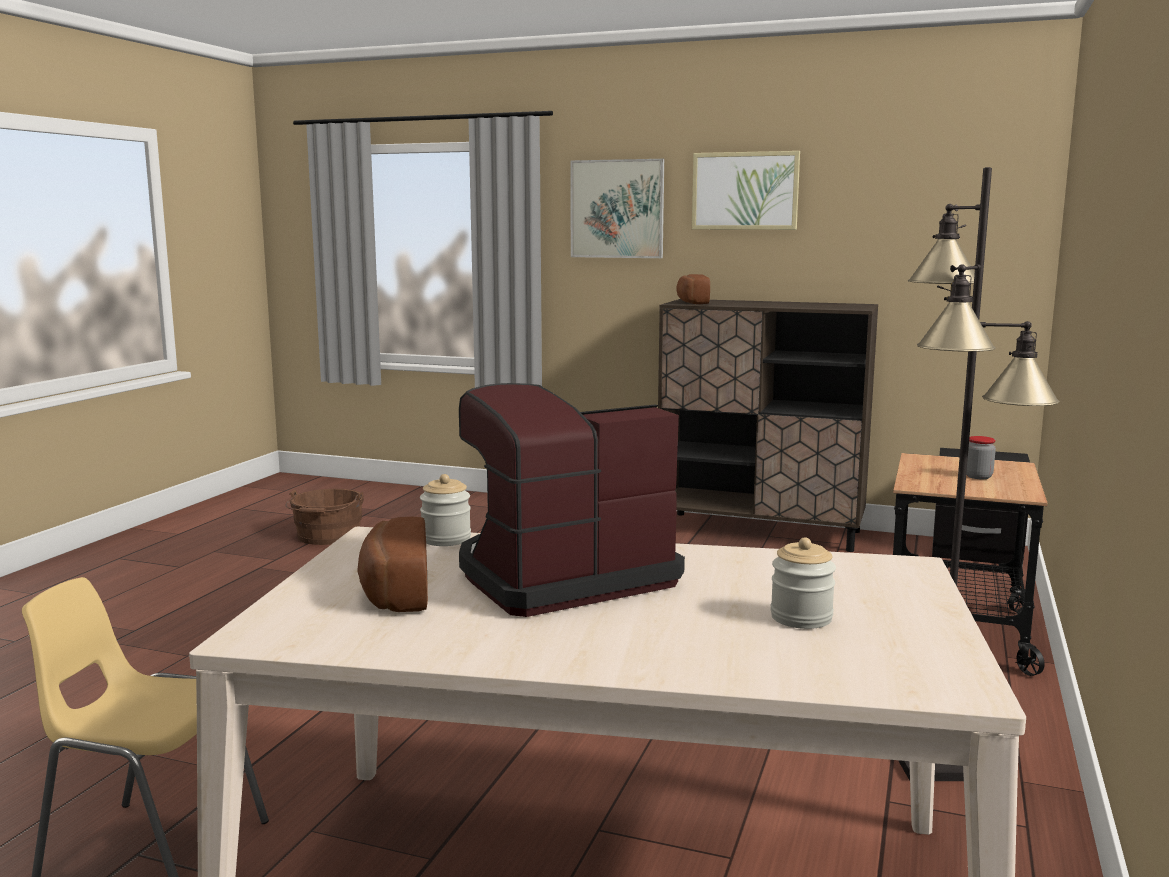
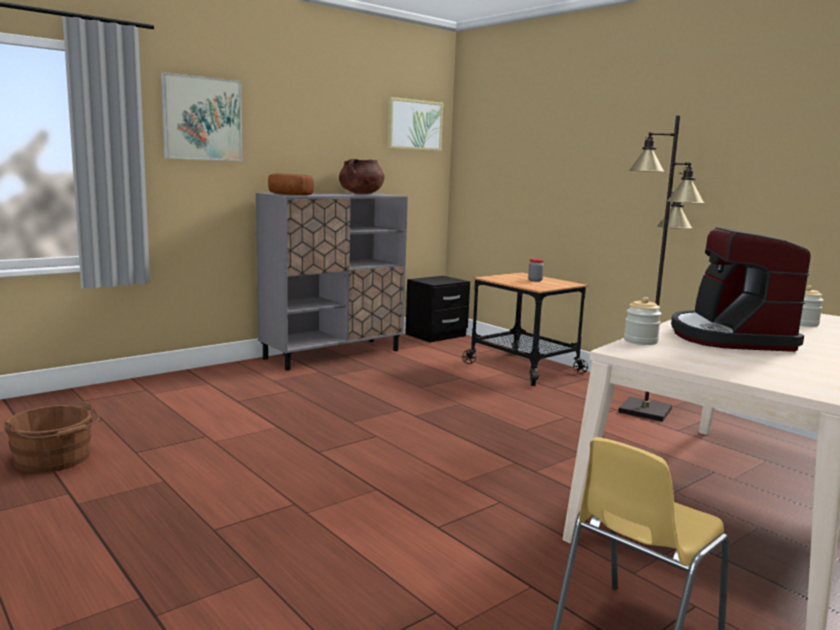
camera: 60 degrees left, 0 degrees up
(393, 591) = (743, 361): bread -> none
(745, 191) = (296, 112): picture -> picture (414, 125)
(761, 531) = (333, 354): brown cabinet -> grey cabinet
(826, 304) = (361, 193): none -> brown cooking pot

